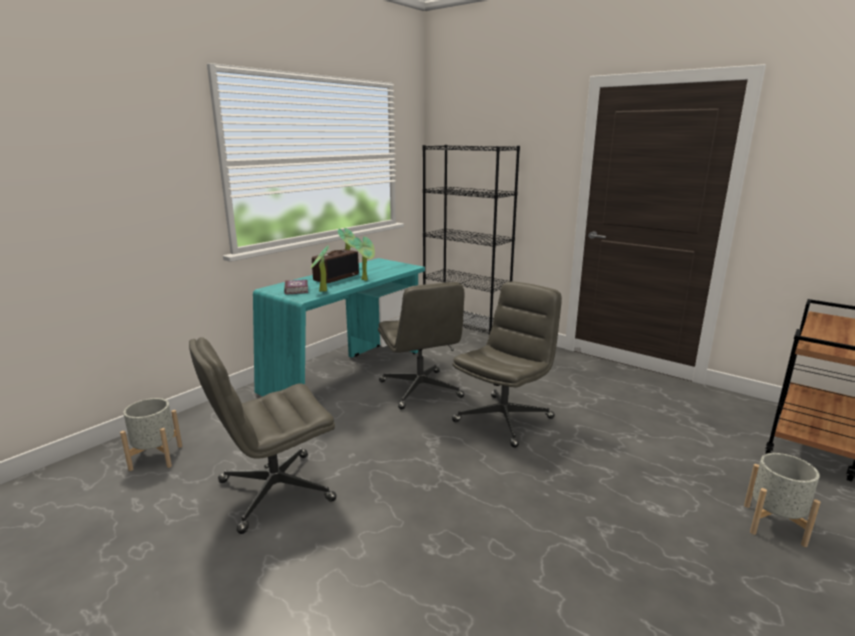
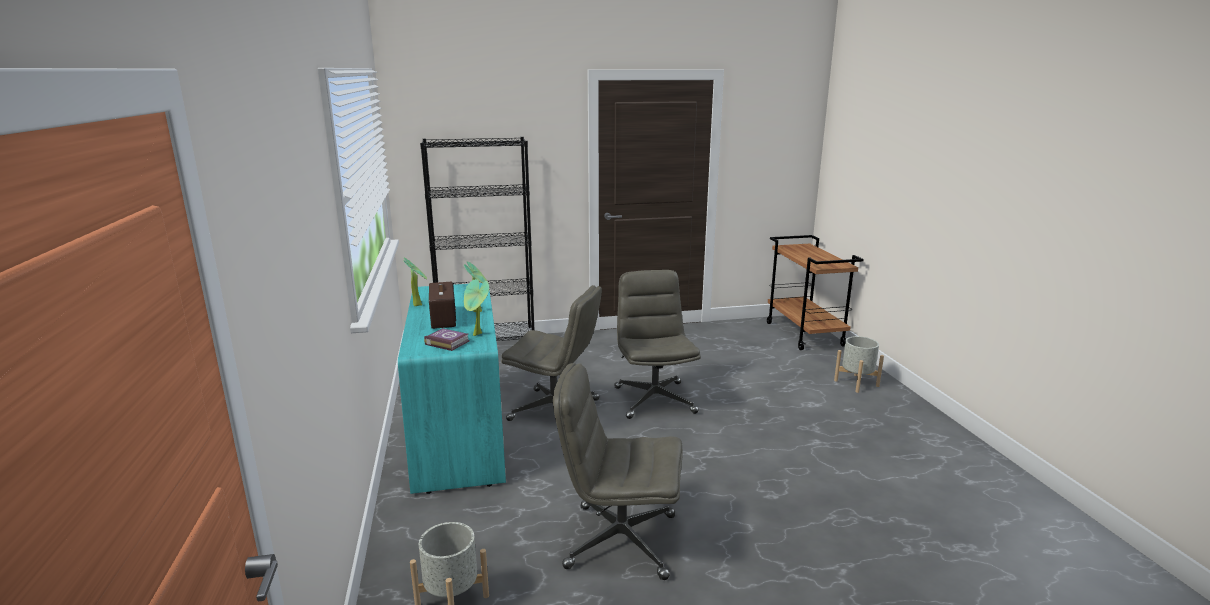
camera: 50 degrees left, 0 degrees up
(274, 491) = (619, 541): grey office chair -> grey office chair turned 90 degrees clockwise

